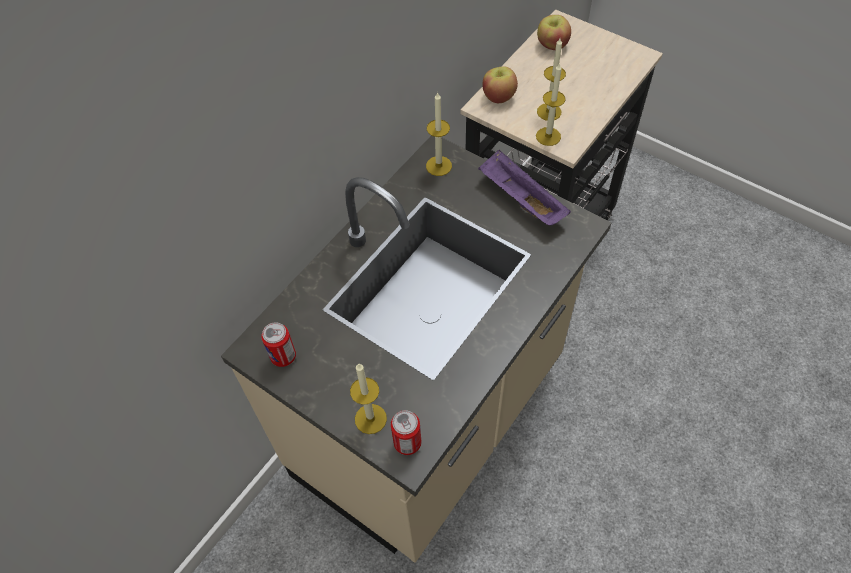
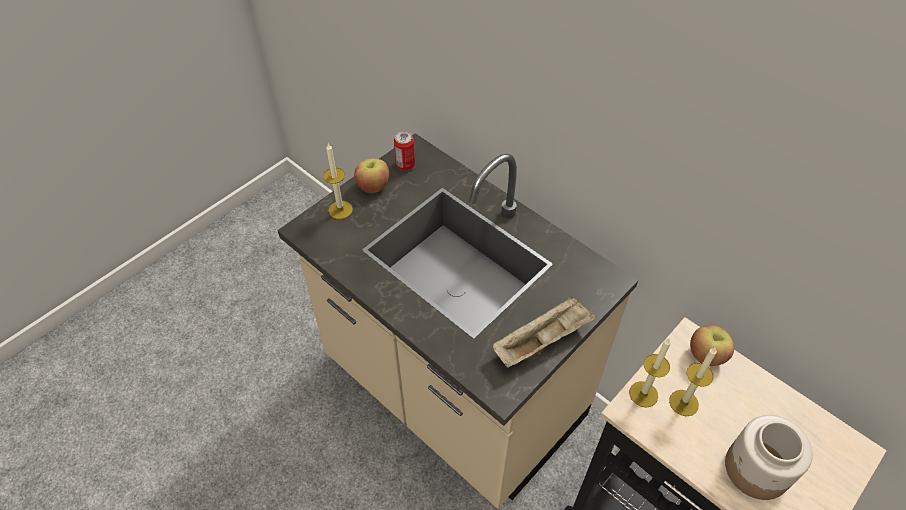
camera: 95 degrees right, 5 degrees down
(407, 443) = (315, 229): can -> none
(439, 166) = (592, 279): candle -> none
(520, 200) = (542, 340): purple tray -> beige tray
(552, 45) = (807, 430): apple -> apple (373, 186)
(594, 74) = (756, 469): none -> jar

